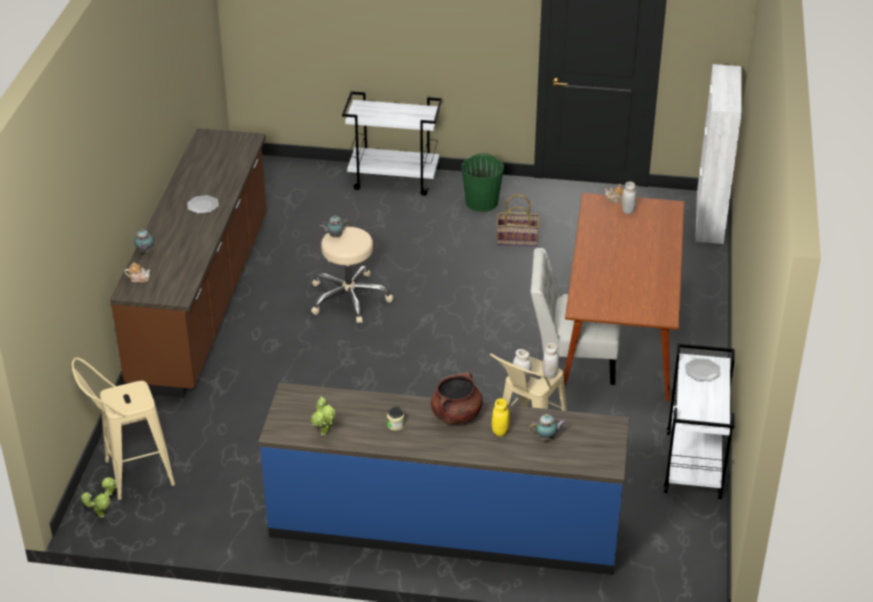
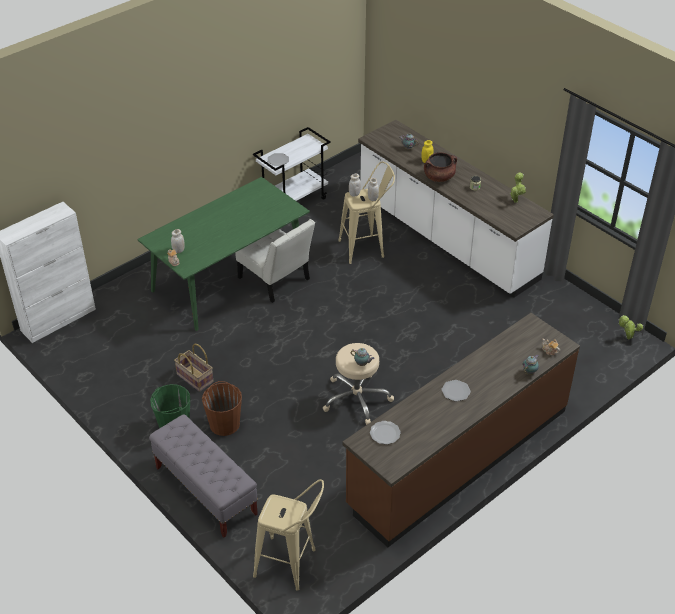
camera: 140 degrees left, 5 degrees up
(131, 475) = (596, 352): beige stool -> beige stool (291, 565)
(235, 152) = (385, 433): none -> plate
(394, 180) = (205, 491): white cart -> grey bench
(442, 223) = (224, 424): none -> brown bucket
(445, 525) = (446, 239): blue counter -> white counter
(621, 334) = (229, 279): brown dining table -> green dining table

